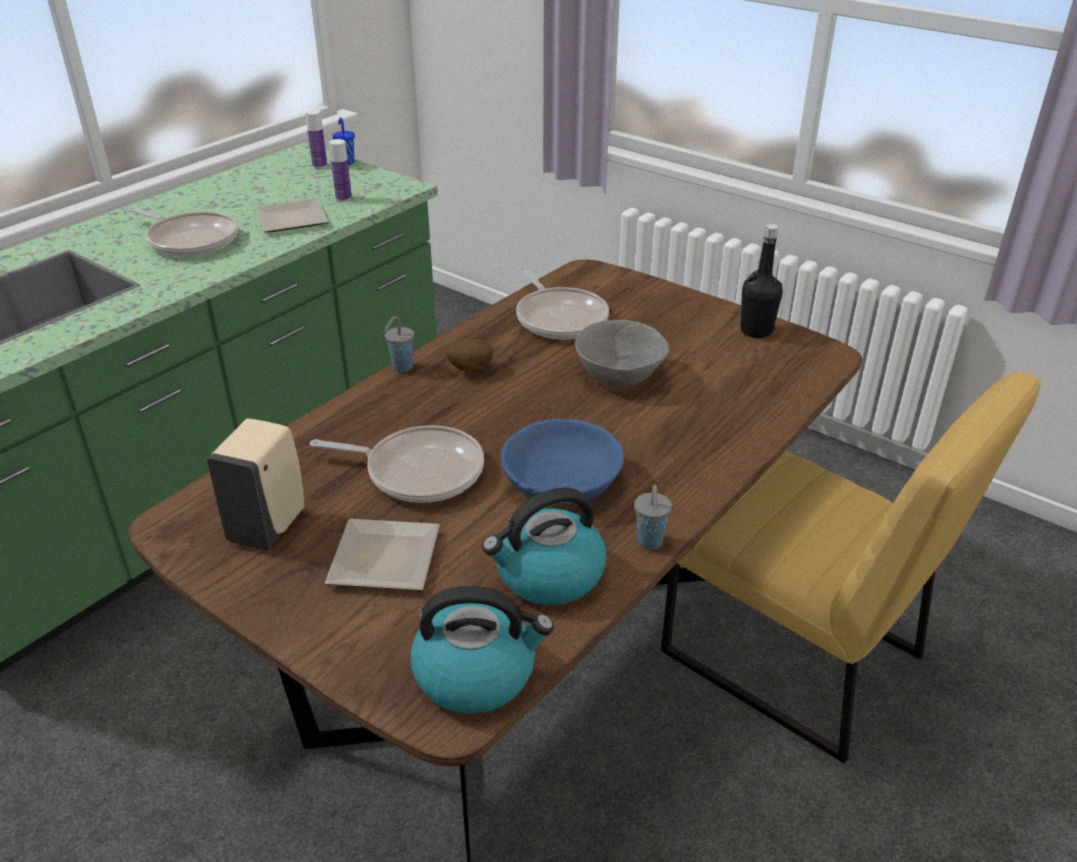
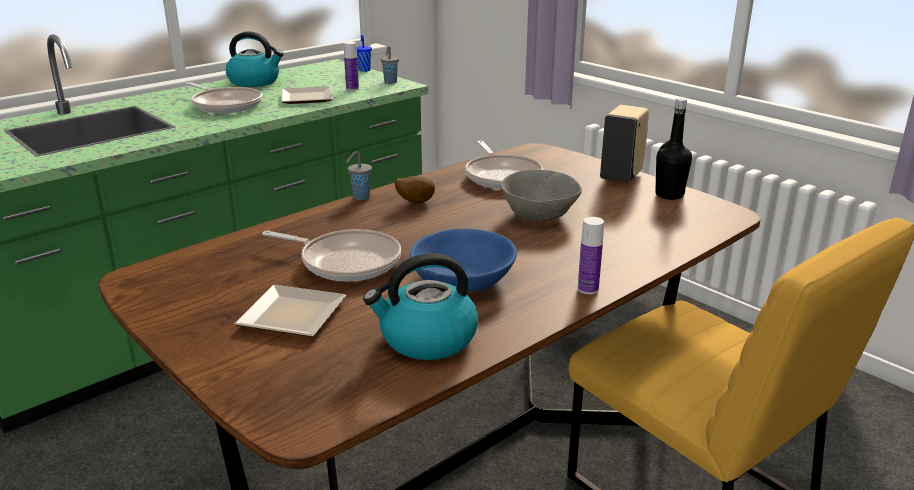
camera: 10 degrees right, 10 degrees down
(269, 525) = (210, 285): beige soap dispenser -> beige soap dispenser (621, 176)
(320, 165) = (343, 71): bottle -> bottle (588, 289)
(477, 673) = (336, 400): kettle -> kettle (255, 82)
(649, 542) = (525, 325): grey cup -> grey cup (390, 82)

